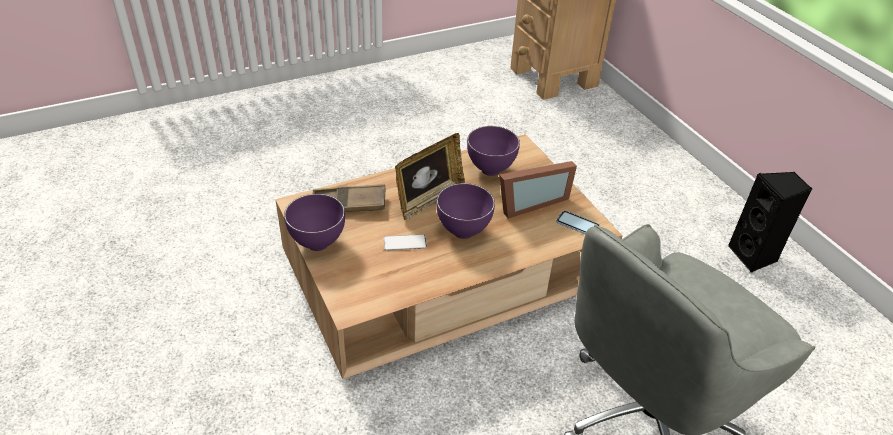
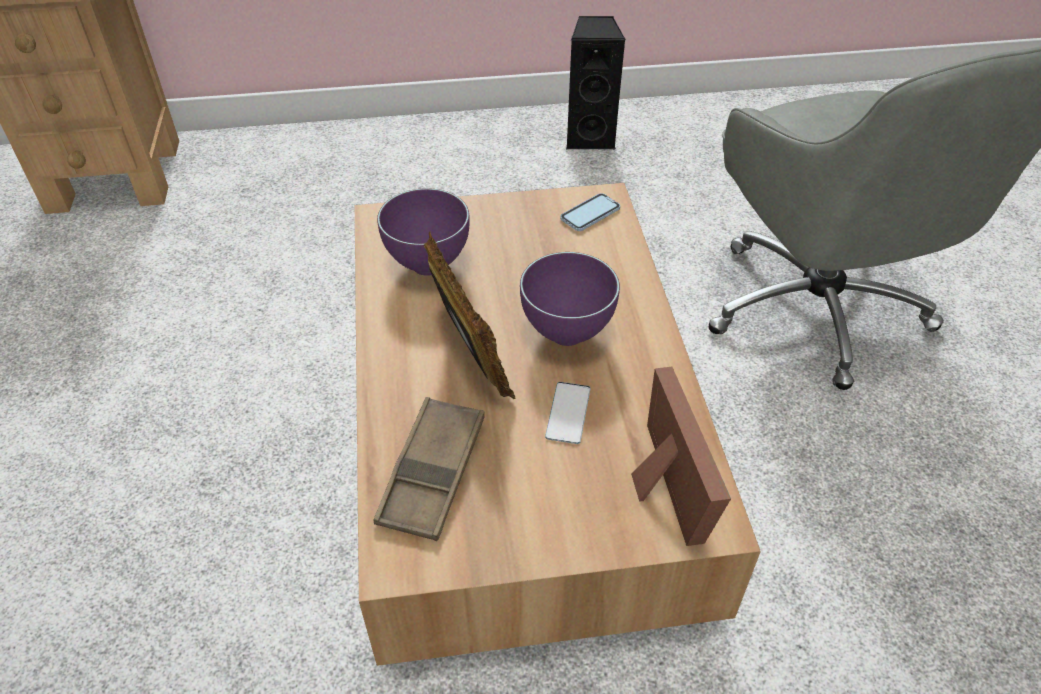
camera: 70 degrees left, 5 degrees up
(319, 244) = (532, 541): purple bowl -> none
(529, 202) = (524, 246): picture frame -> picture frame (661, 490)

